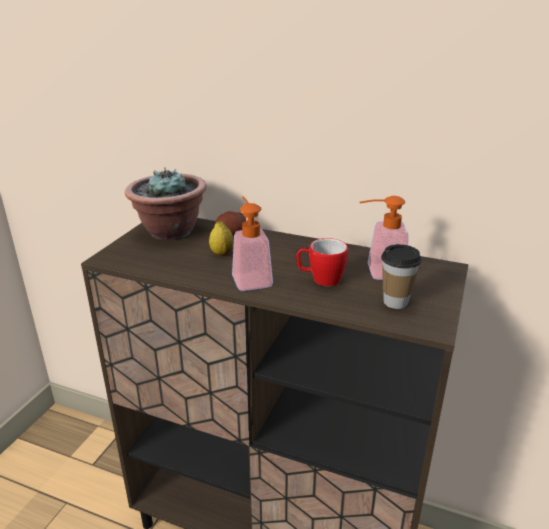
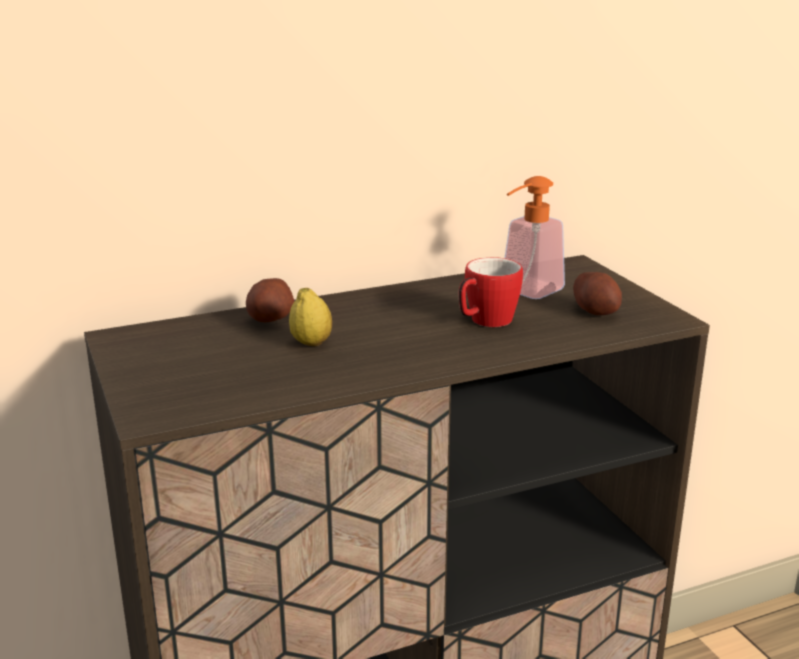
camera: 45 degrees left, 5 degrees down
(170, 231) = (171, 348): potted plant -> none
(250, 278) = (407, 352): soap dispenser -> none
(395, 302) = (596, 311): cup -> potato

